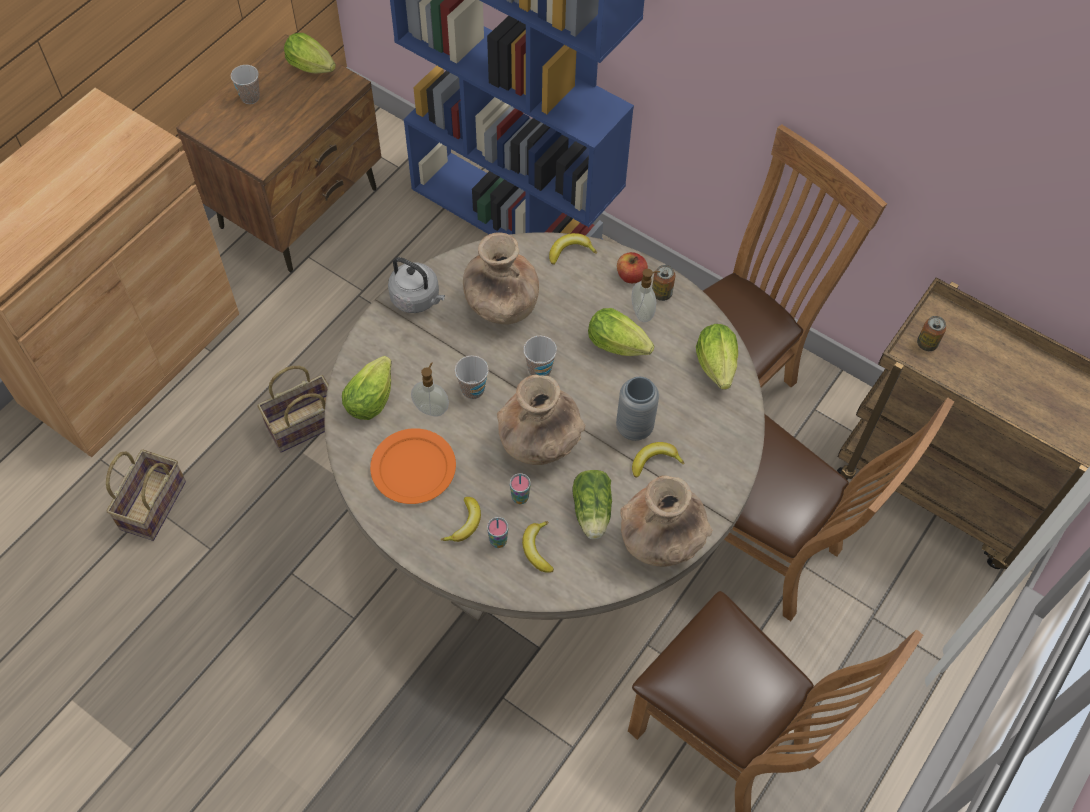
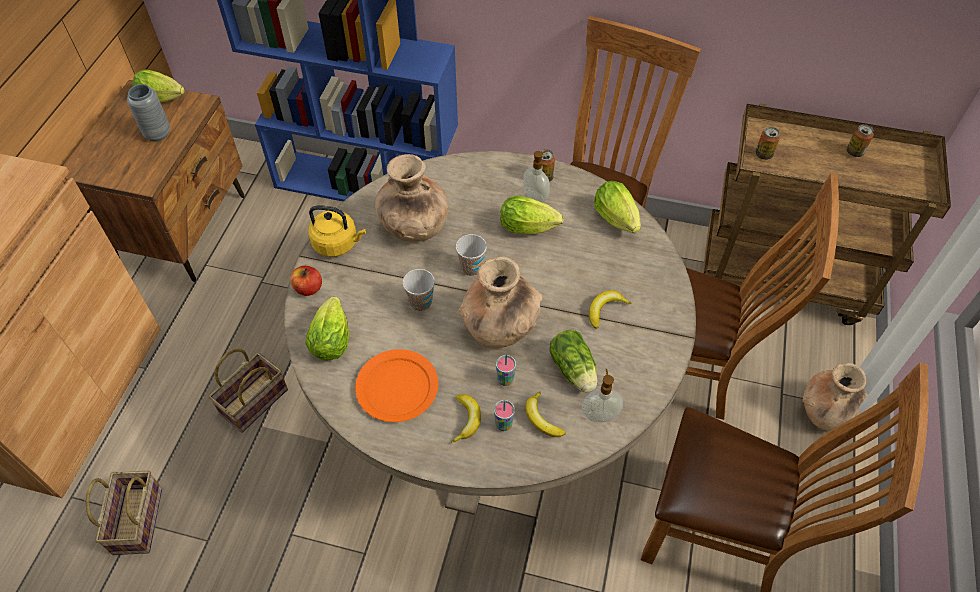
camera: 20 degrees left, 5 degrees down
(250, 97) = (115, 135): cup -> none
(417, 299) = (338, 244): grey kettle -> yellow kettle
(431, 408) = (391, 330): soap dispenser -> soap dispenser (599, 414)
(570, 251) = (453, 168): banana -> none
(631, 276) = (512, 172): apple -> apple (308, 288)
(634, 427) = (574, 288): grey vase -> grey vase (157, 134)
(660, 541) = (643, 374): brown vase -> brown vase (825, 413)
(1037, 375) = (854, 152): none -> can

